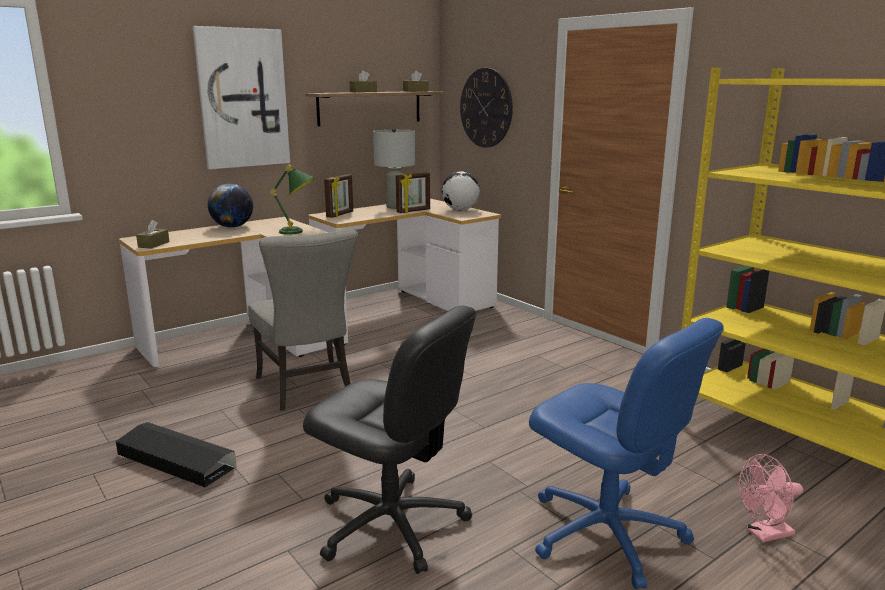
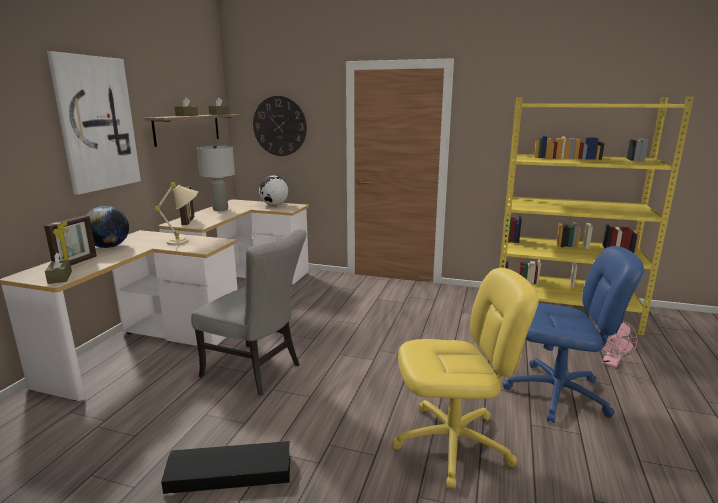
camera: 35 degrees left, 0 degrees up
(299, 232) = (186, 241): green table lamp -> beige table lamp
(391, 524) = (453, 443): black office chair -> yellow office chair
(413, 211) = (242, 210): picture frame -> picture frame (76, 263)

